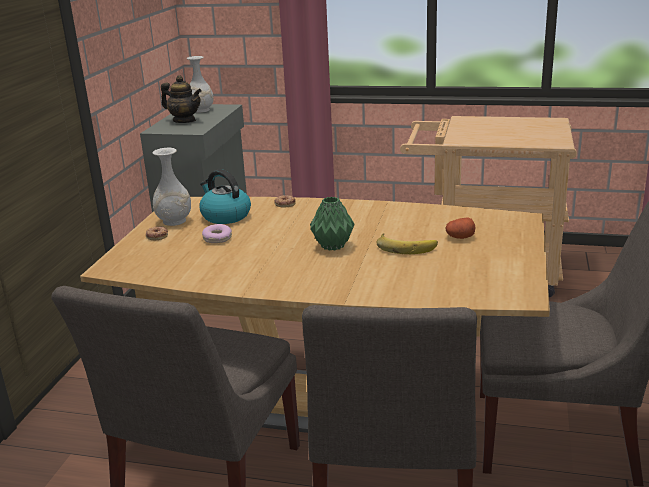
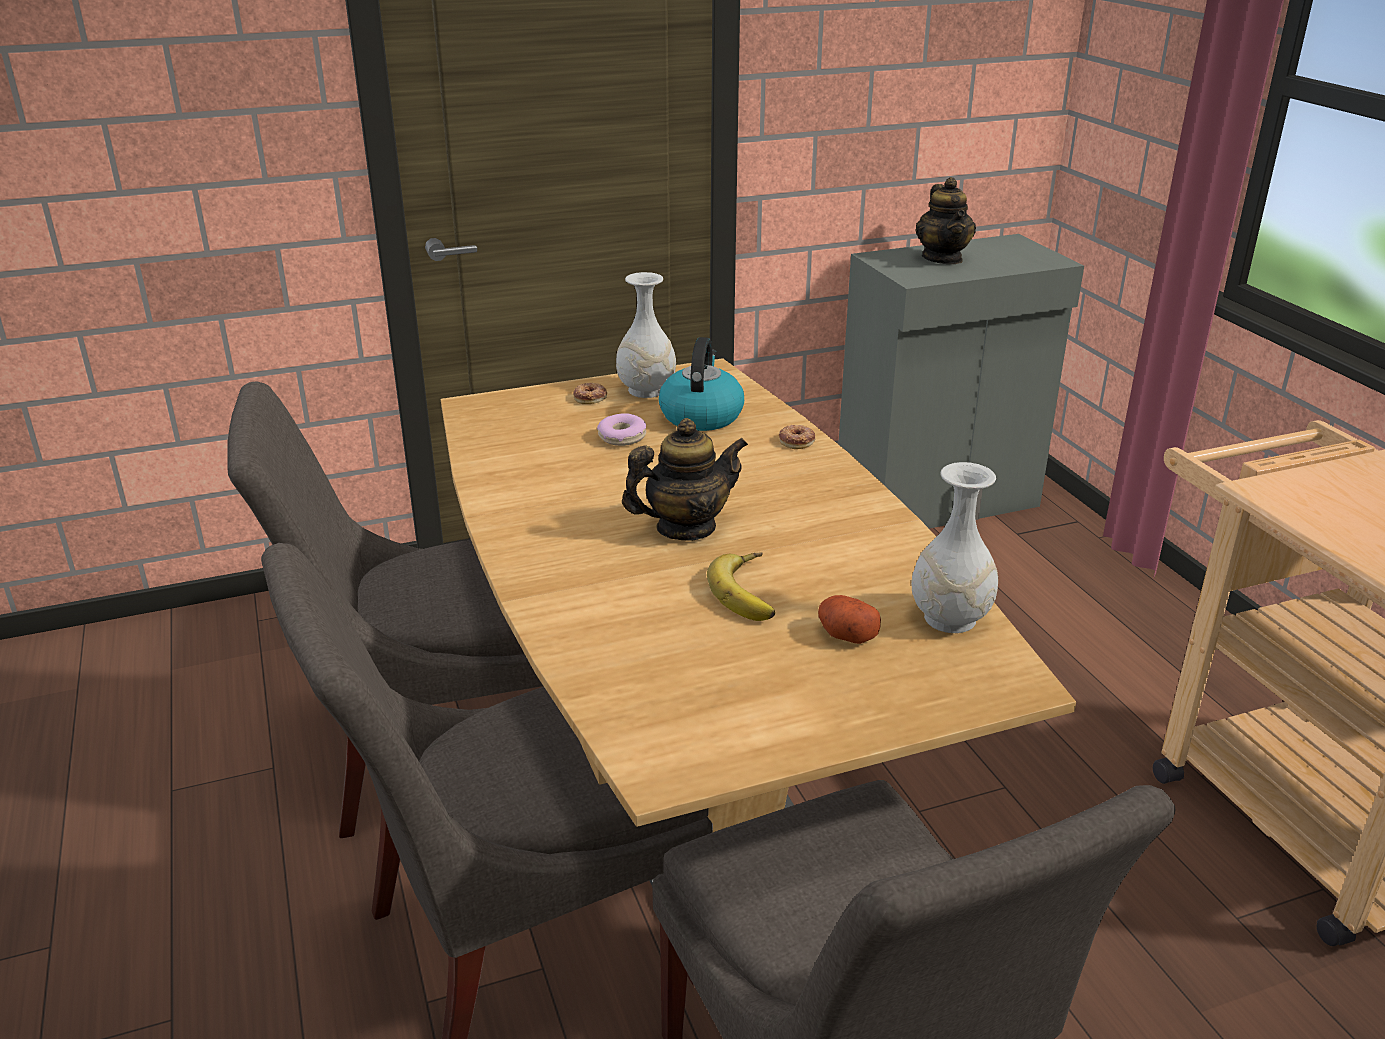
camera: 55 degrees right, 5 degrees up
(201, 110) = (1005, 252): white vase -> white vase (948, 619)
(332, 246) = (685, 528): green vase -> teapot

